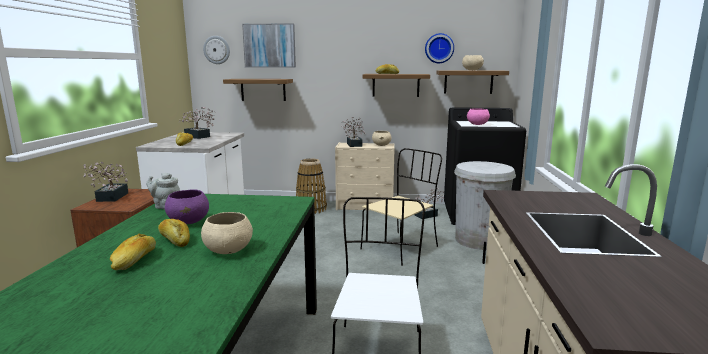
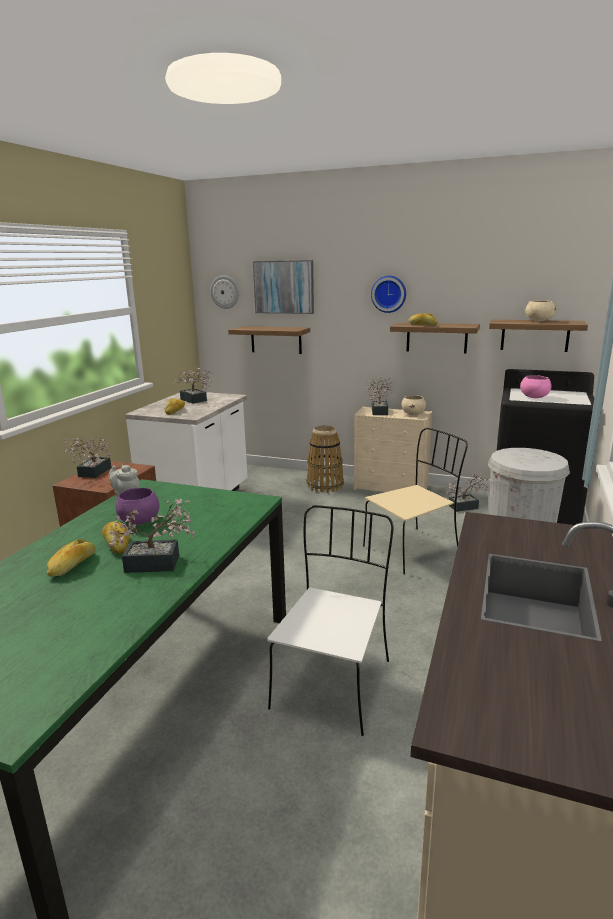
camera: 15 degrees right, 5 degrees up
(228, 251) = (159, 564): beige bowl -> potted plant
(439, 48) = (496, 290): wall clock -> wall clock (389, 294)

